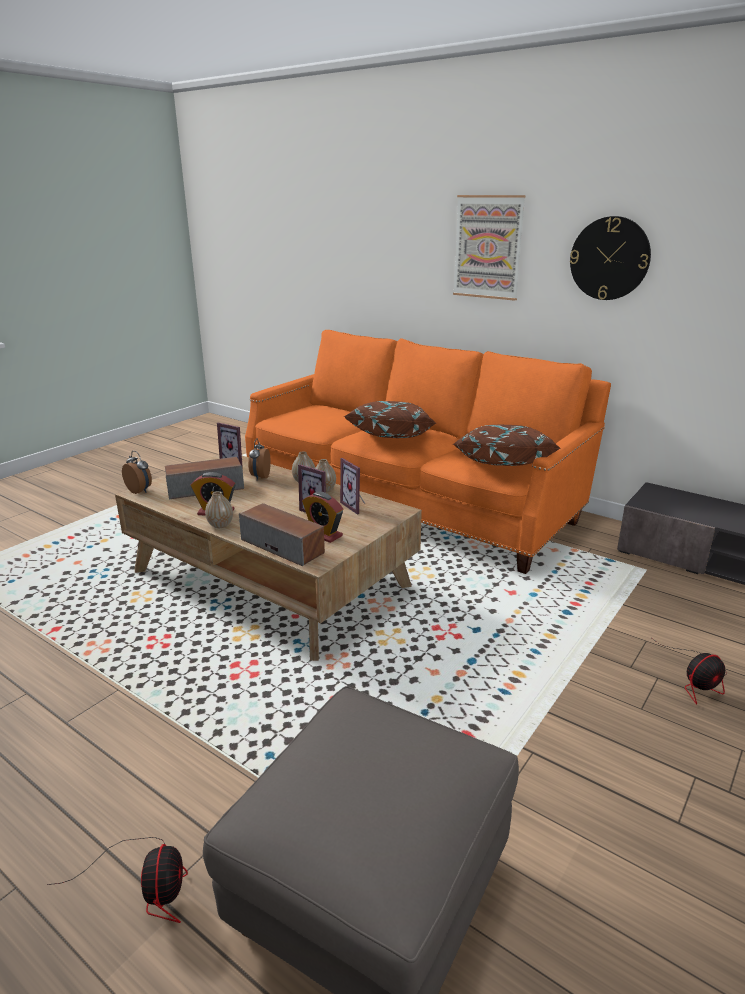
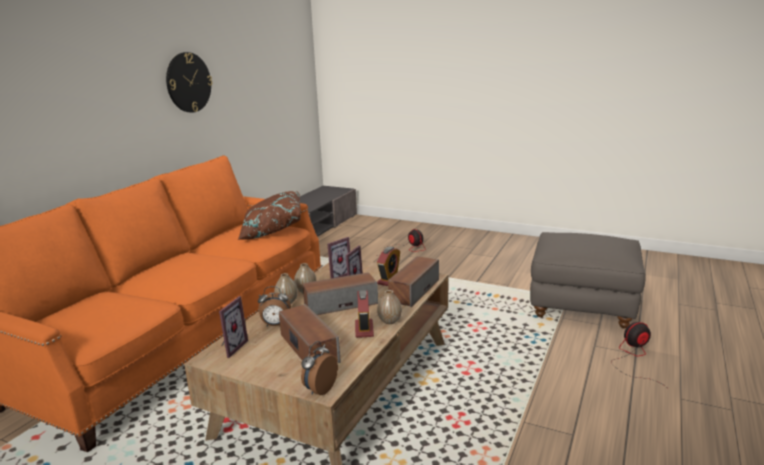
camera: 100 degrees left, 5 degrees down
(279, 504) = (340, 304): none -> speaker
(393, 438) = (198, 267): brown pillow -> none
(488, 247) = (102, 89): picture -> none

